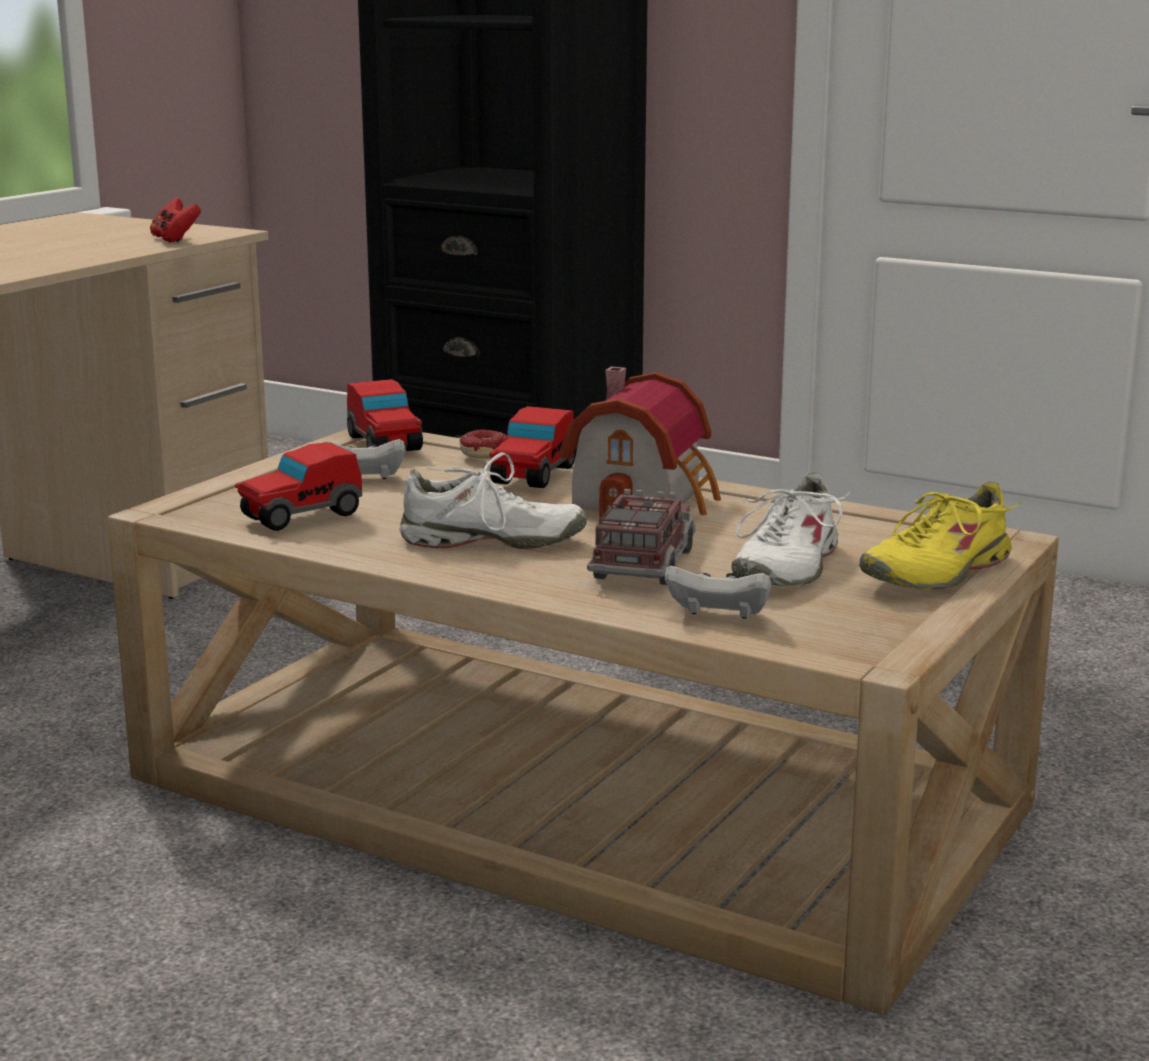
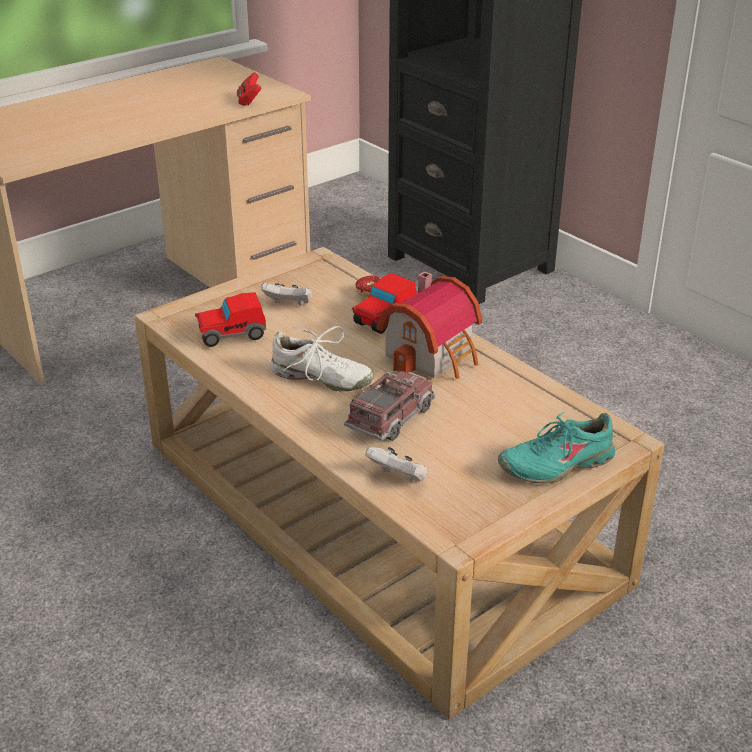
camera: 20 degrees right, 15 degrees up
(384, 443) = (321, 271): toy car -> none
(785, 567) = (471, 438): white shoe -> none
(935, 572) = (556, 464): yellow shoe -> turquoise shoe

